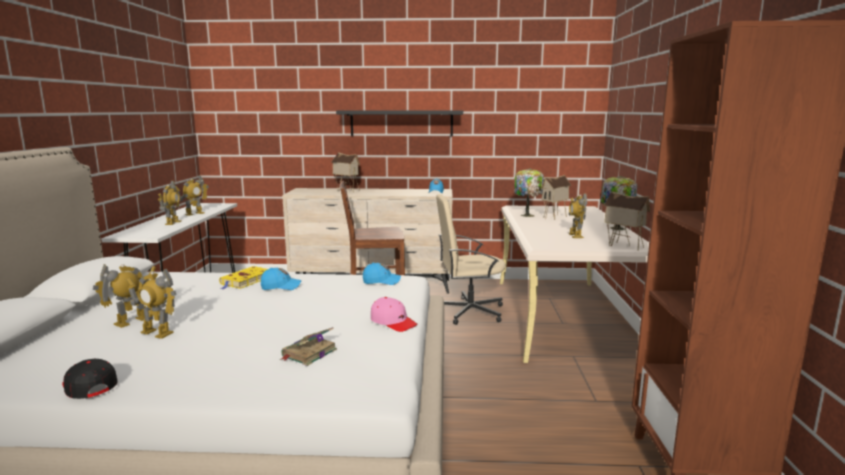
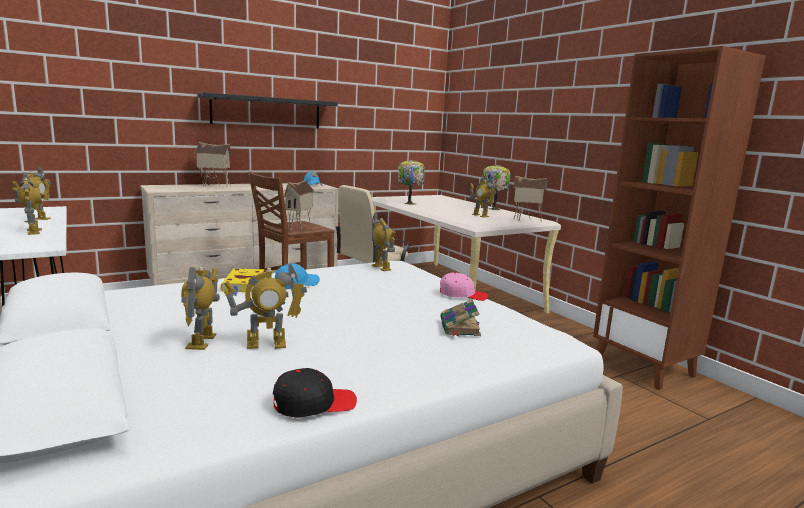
camera: 35 degrees left, 0 degrees up
(88, 386) = (314, 404): black cap -> black cap turned 150 degrees clockwise
(382, 281) = (381, 267): blue cap -> toy robot
(555, 218) = (435, 204): toy house -> toy house (300, 229)

